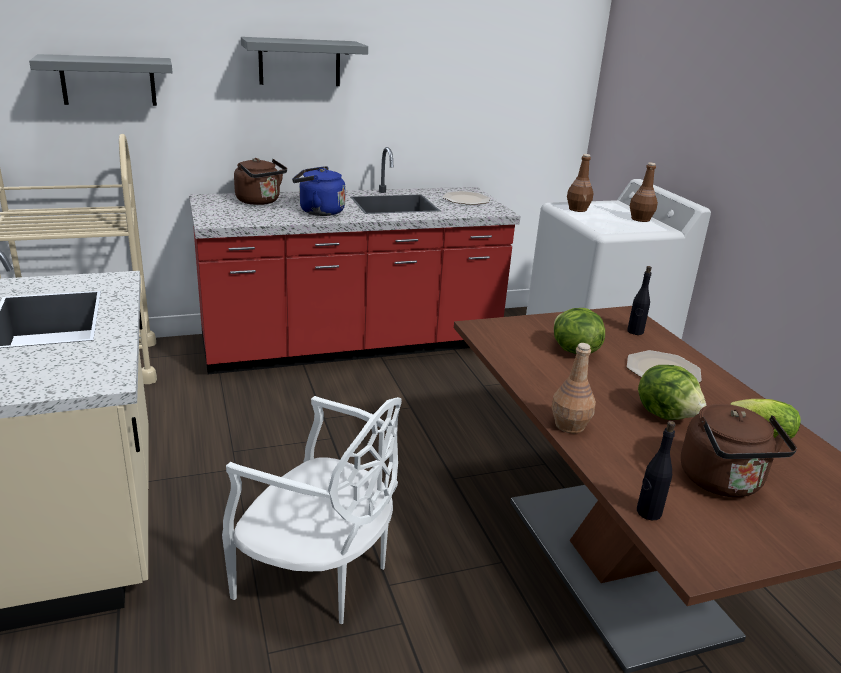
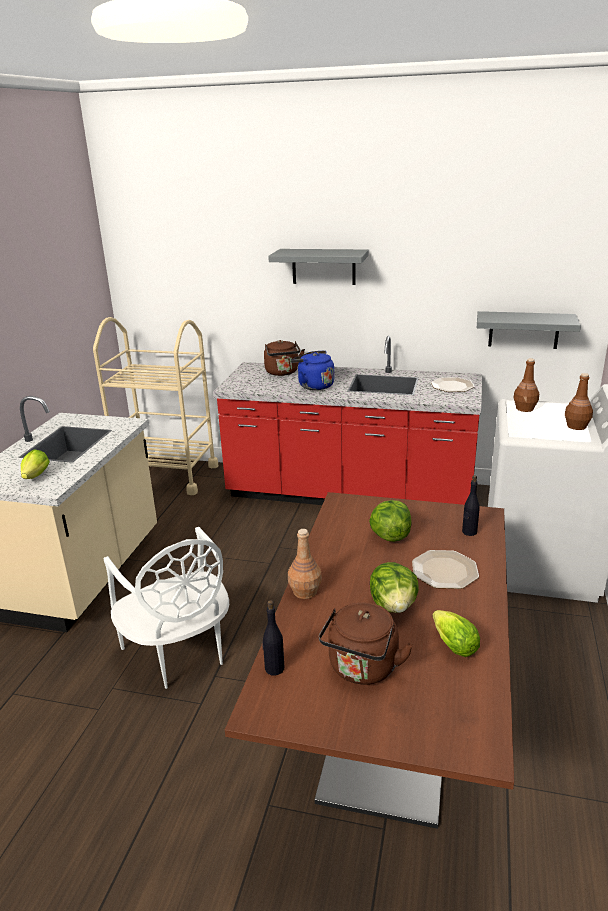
camera: 35 degrees right, 0 degrees up
(55, 370) = (35, 477): none -> lettuce
(108, 80) = (192, 281): grey shelf -> grey shelf (523, 330)

